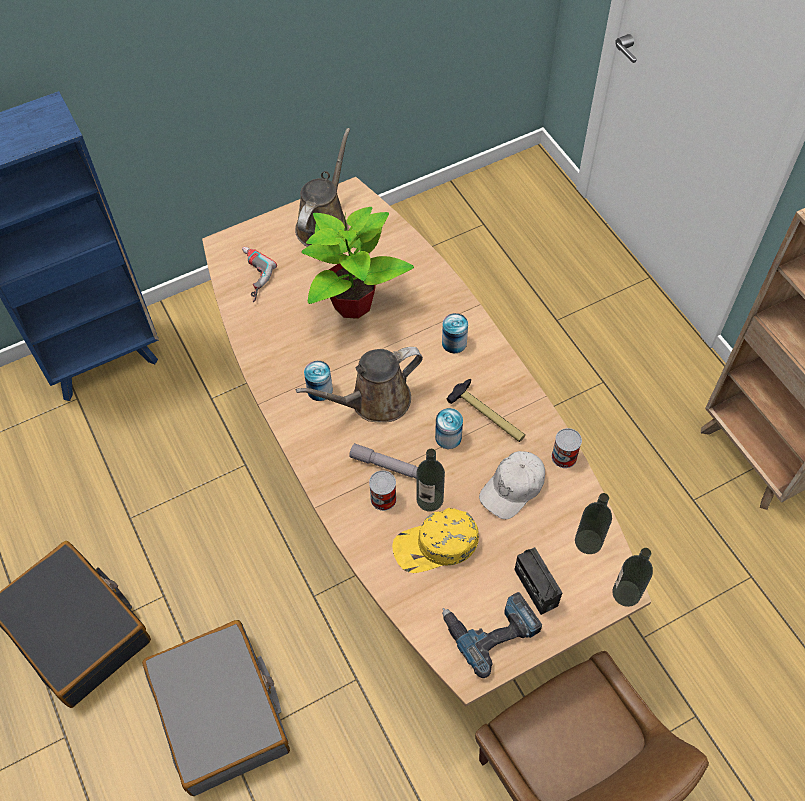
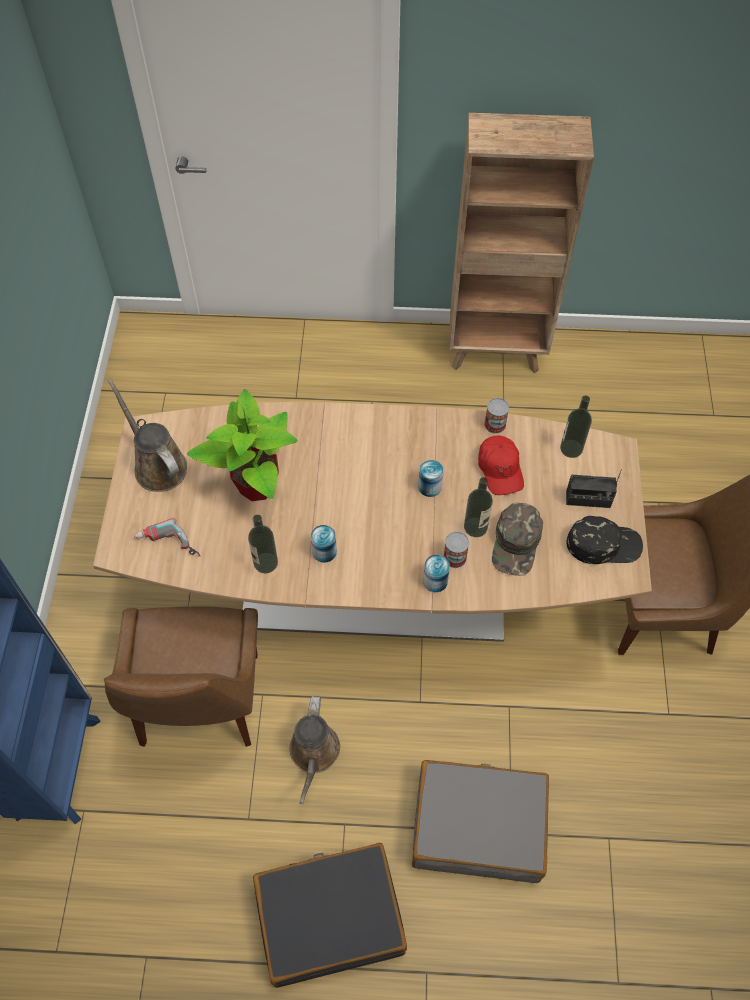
camera: 60 degrees left, 0 degrees up
(208, 423) = (199, 704): none -> brown chair
(374, 401) = (363, 518): brown watering can -> brown watering can (314, 754)
(386, 465) = (427, 540): grey flashlight -> none
(436, 545) = (516, 543): yellow cap -> green cap
(454, 343) = (347, 438): can -> can (435, 581)
(488, 415) = (428, 451): hammer -> none
(491, 629) = (603, 544): power drill -> black cap
(513, 488) = (500, 469): white cap -> red cap
(626, 593) = (623, 449): bottle -> bottle (265, 563)

